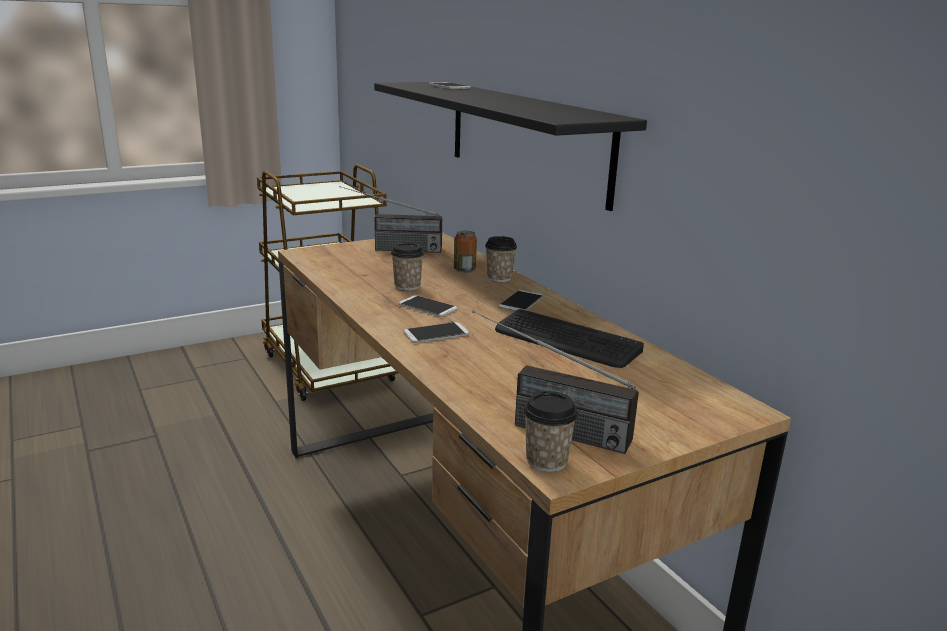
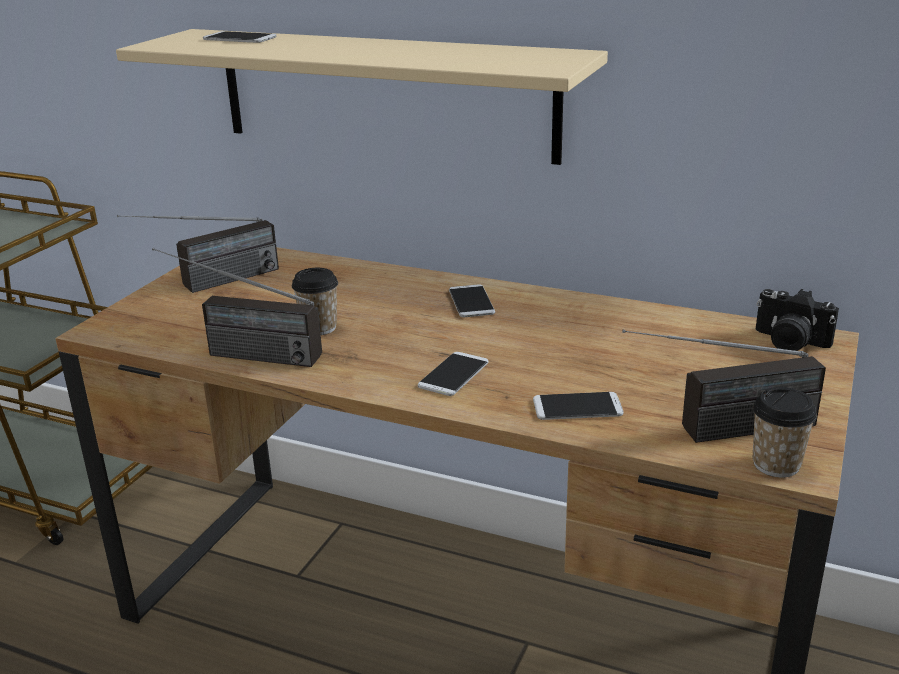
camera: 35 degrees left, 5 degrees up
(343, 284) = (236, 353): none -> radio
(428, 307) = (388, 345): phone -> phone (577, 407)
(464, 270) = (346, 283): can -> none
(499, 278) = (400, 280): cup -> none
(525, 139) = (384, 94): black shelf -> beige shelf
(566, 340) = (585, 330): keyboard -> none
(710, 401) = (788, 342): none -> camera

